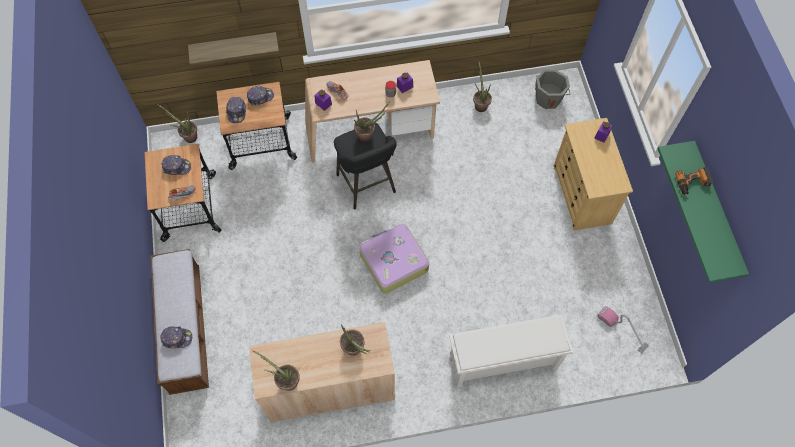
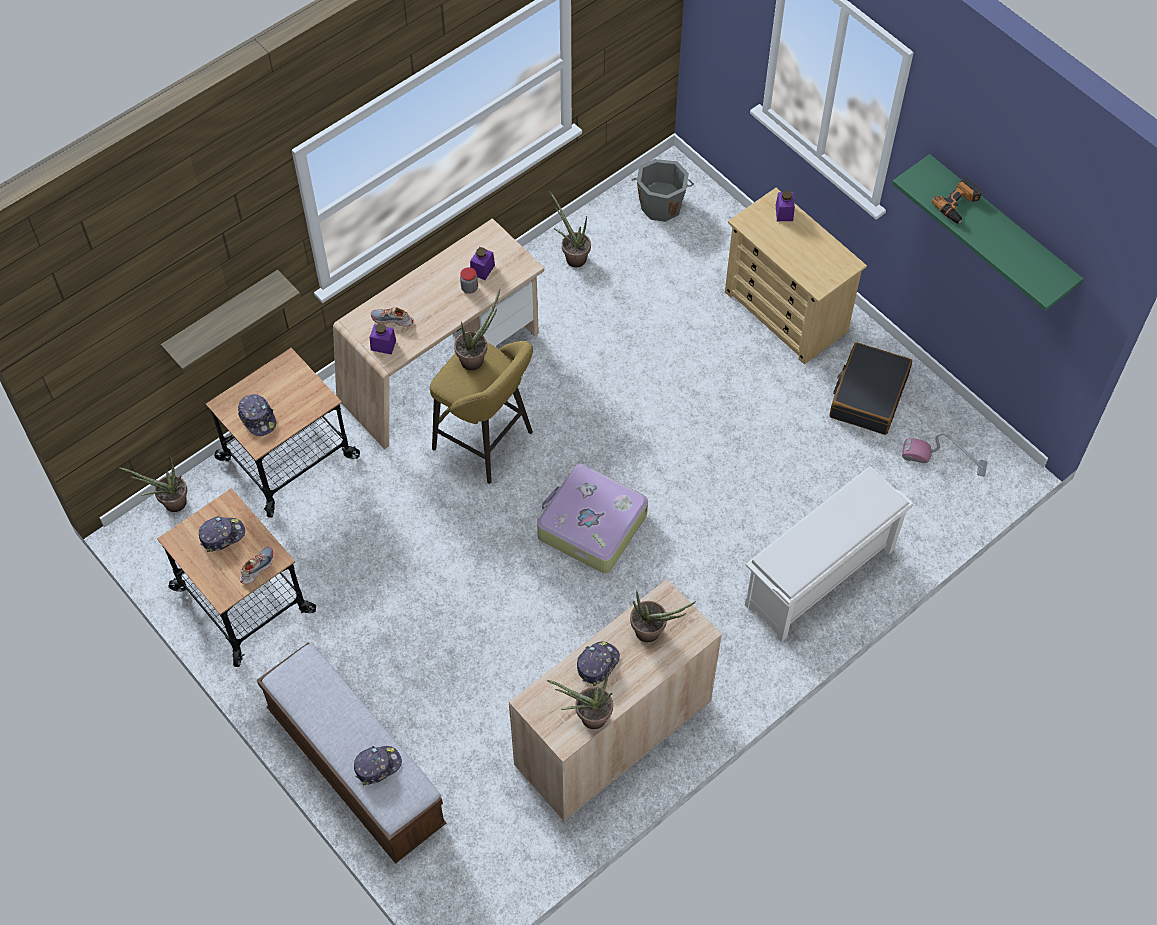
camera: 30 degrees left, 5 degrees down
(260, 97) = (278, 381): cap -> cap (597, 664)
(367, 186) = (487, 443): black stool -> yellow stool
(600, 268) = (868, 396): none -> black suitcase

